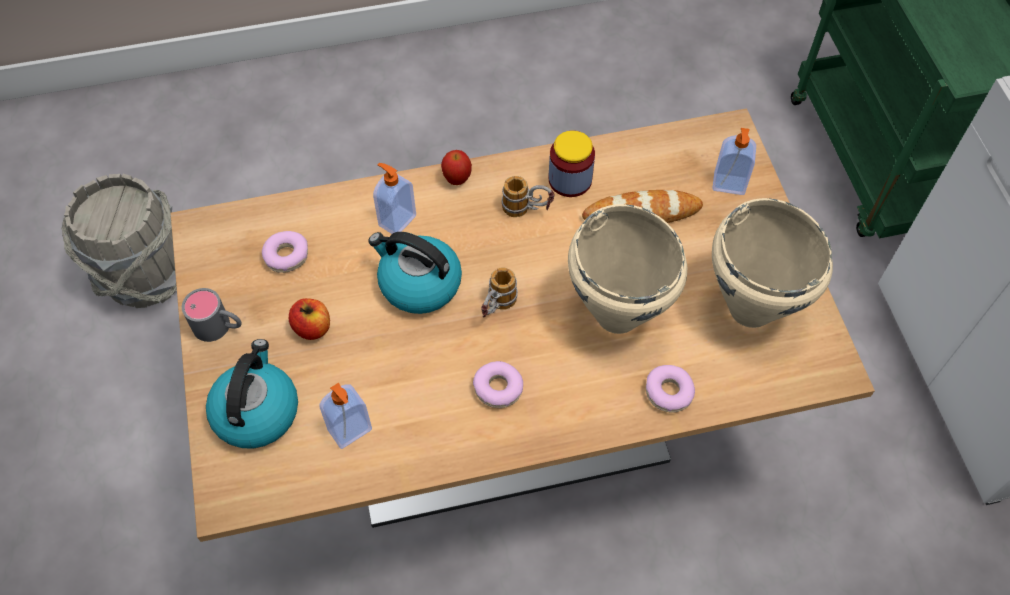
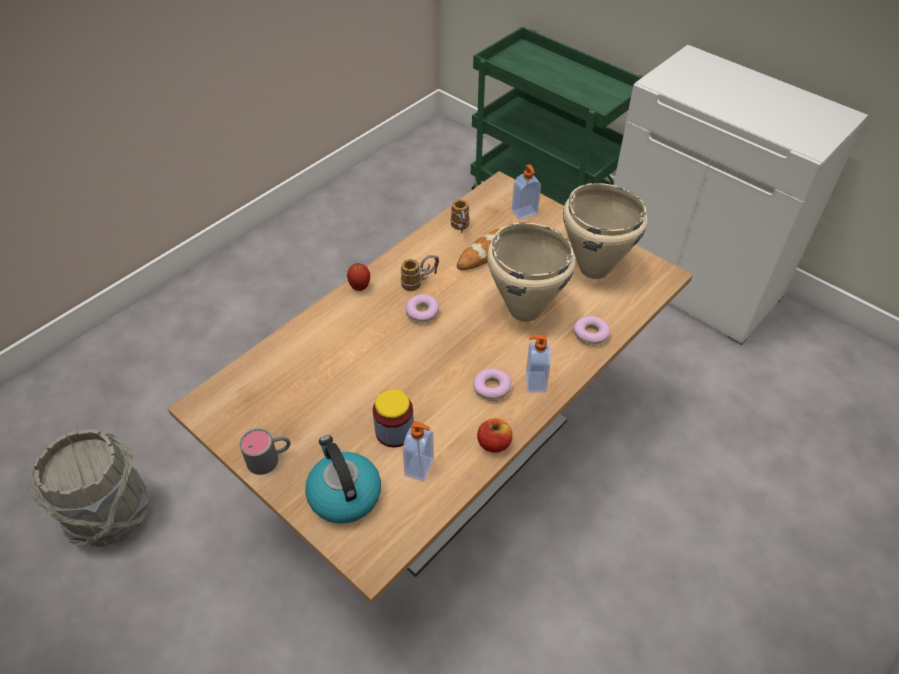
camera: 35 degrees left, 10 degrees down
(287, 256) = (281, 389): donut -> donut (422, 312)
(312, 327) = (338, 422): apple -> apple (494, 443)
(396, 220) = (340, 330): soap dispenser -> soap dispenser (534, 382)
(418, 284) = (388, 358): kettle -> none
(496, 308) = (450, 345): mug -> mug (461, 230)
(570, 180) = (431, 254): jar -> jar (394, 431)

